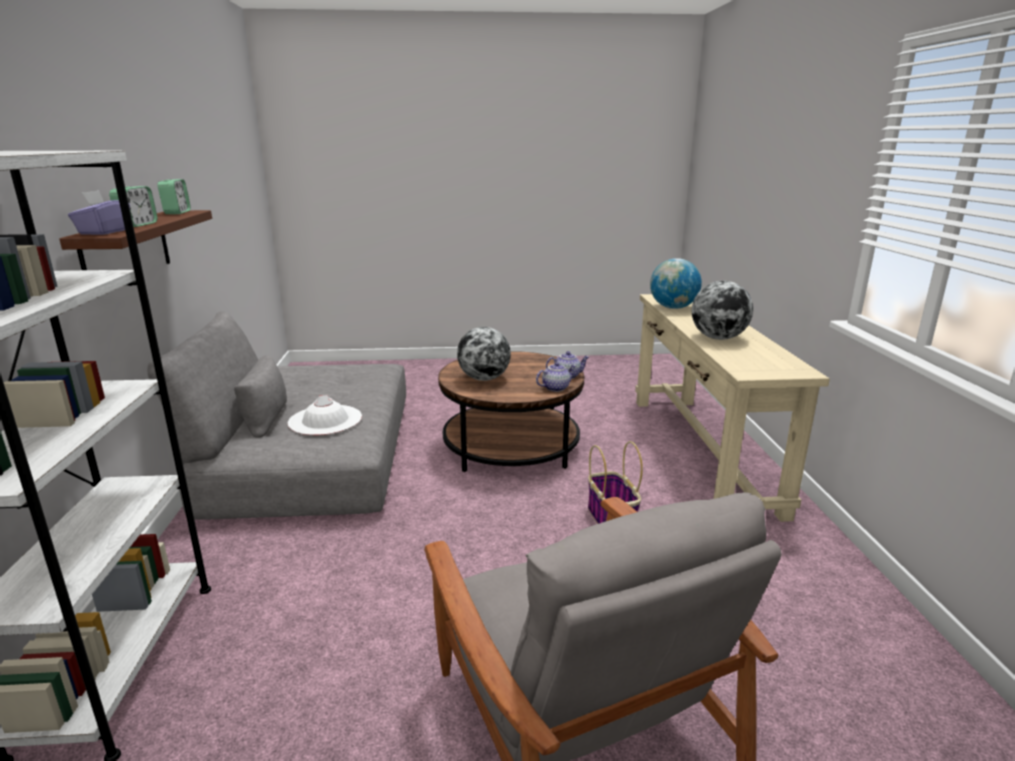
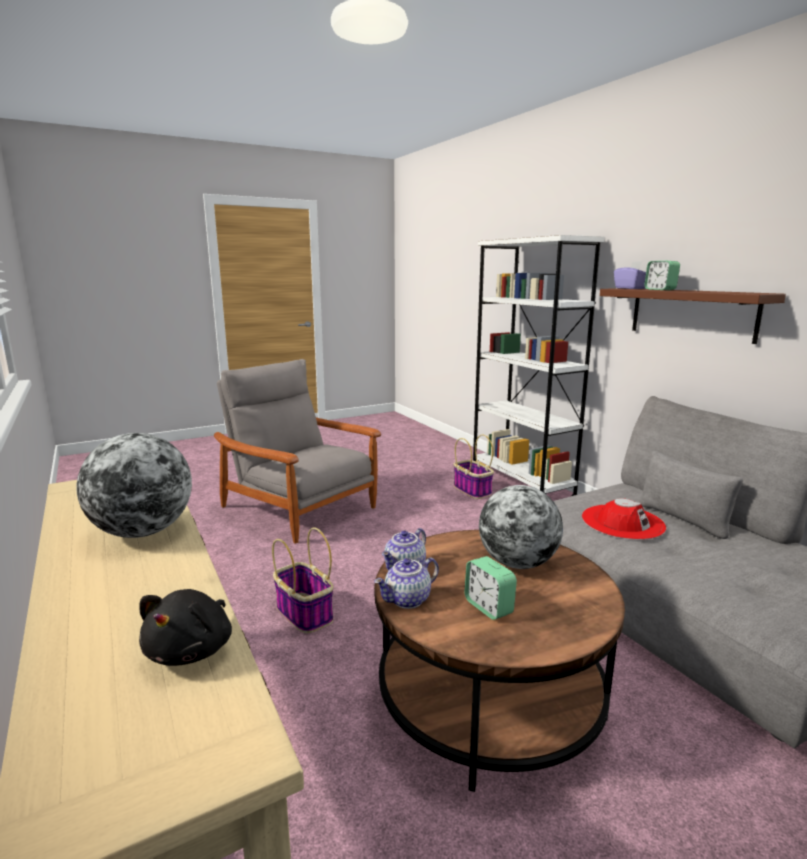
camera: 155 degrees right, 5 degrees down
(177, 212) = (745, 292): alarm clock -> alarm clock (488, 607)
(232, 667) = (473, 490): none -> basket
(325, 420) = (622, 522): white hat -> red hat
(673, 308) = (192, 650): globe -> black plush toy

